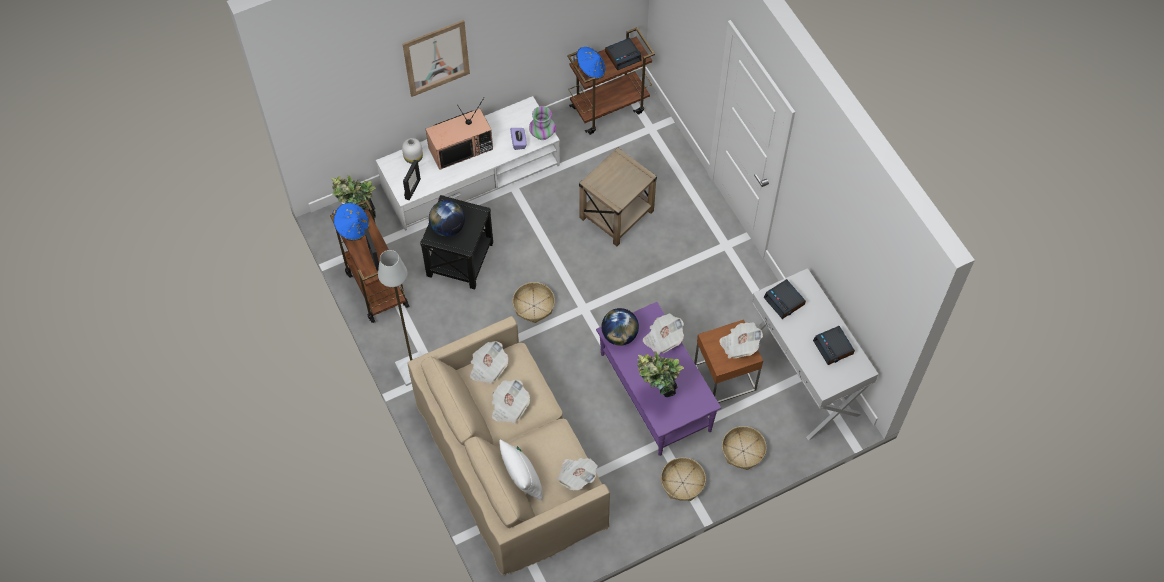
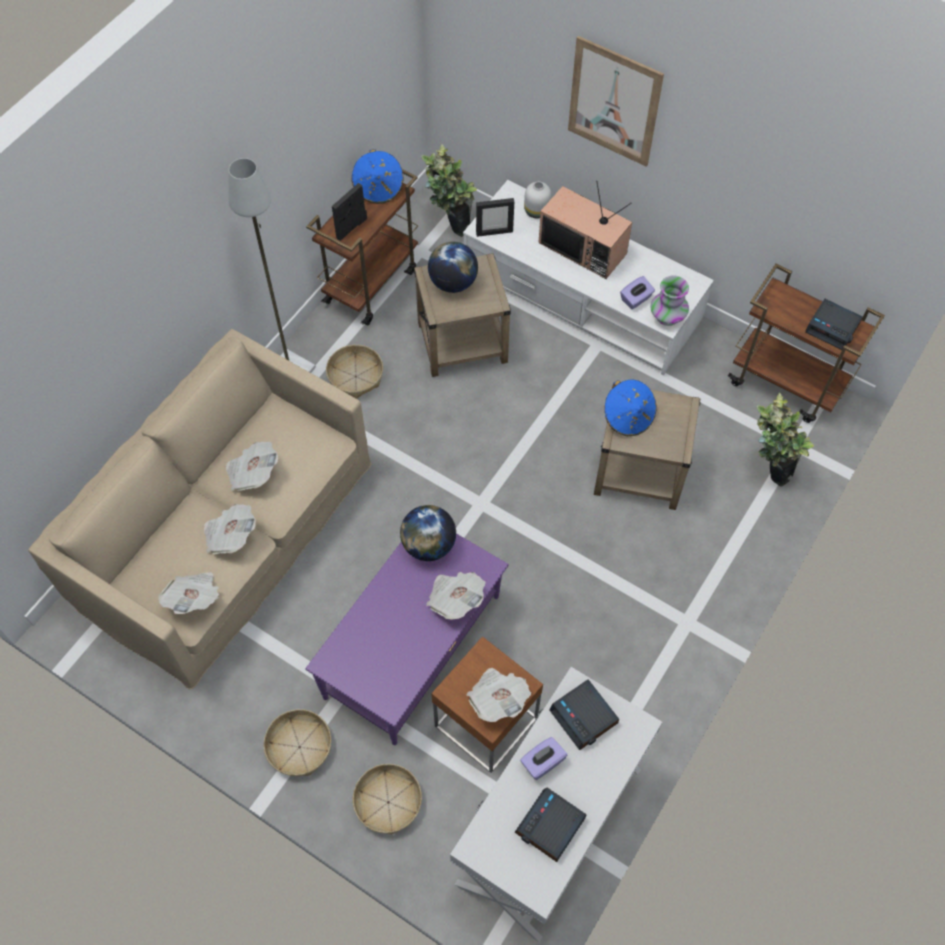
camera: 60 degrees right, 0 degrees up
(460, 259) = (463, 342): black side table -> beige side table
(487, 367) = (294, 424): newspaper -> newspaper (230, 536)
(522, 481) = (157, 540): white pillow -> none
(533, 305) = (450, 448): basket -> basket (356, 376)
(590, 70) = (781, 304): blue hat -> blue hat (628, 417)
(657, 395) = (367, 634): potted plant -> potted plant (767, 469)
(784, 301) = (584, 717): alarm clock -> alarm clock turned 60 degrees counterclockwise
(798, 333) = (542, 762): none -> purple tissue box

